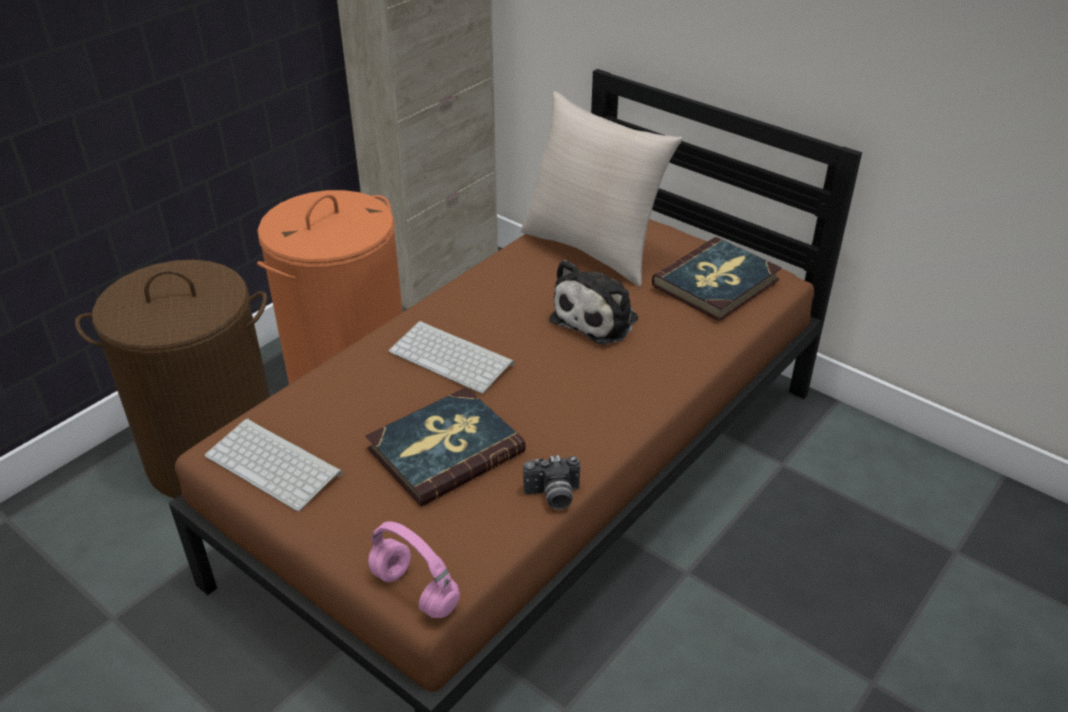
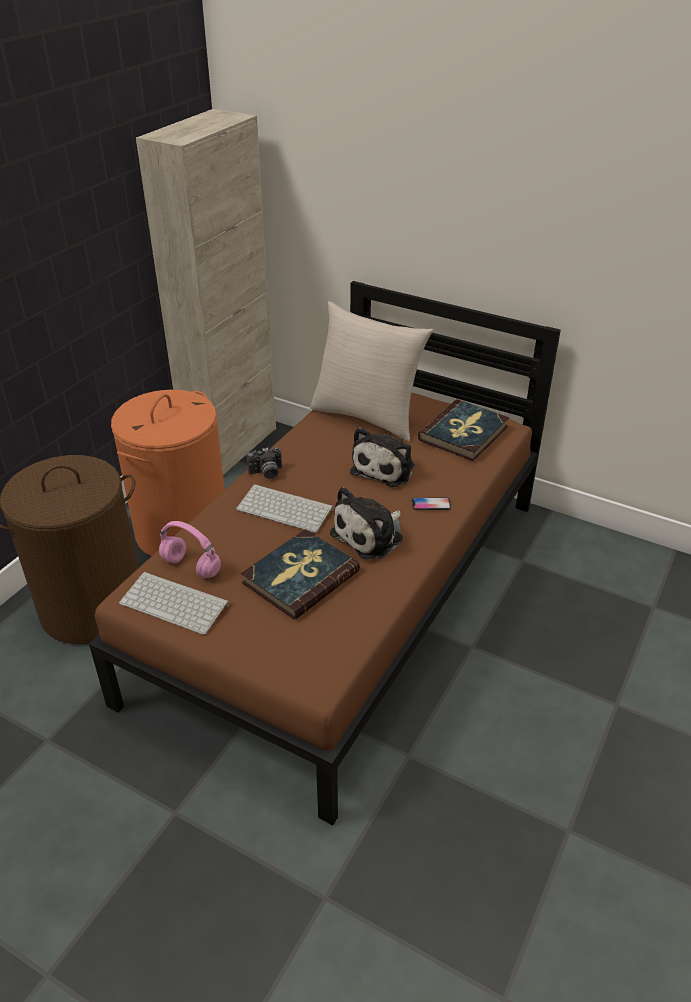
camera: 10 degrees left, 0 degrees up
(416, 591) = (309, 679): pink headphones -> pink headphones (192, 567)
(553, 496) = (388, 600): camera -> camera (266, 473)
(554, 405) = (370, 535): none -> plush toy
(646, 373) = (431, 504): none -> phone

